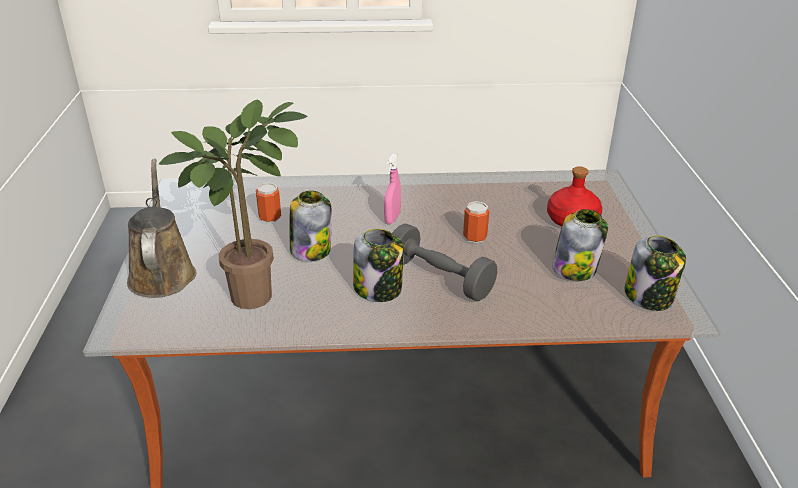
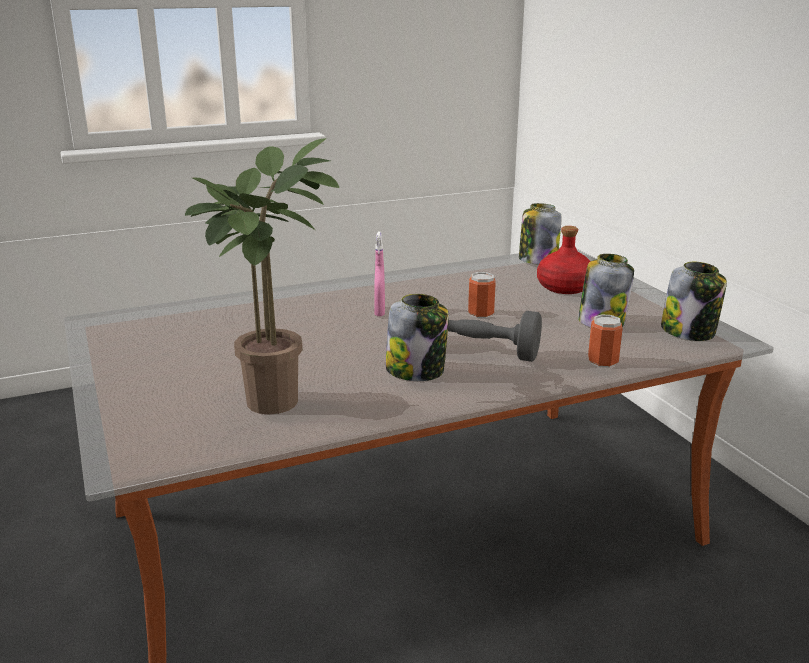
camera: 20 degrees left, 10 degrees down
(162, 273) = (138, 400): brown watering can -> none
(270, 217) = (235, 330): can -> can (602, 361)
(311, 250) = (309, 351): jar -> jar (537, 260)

